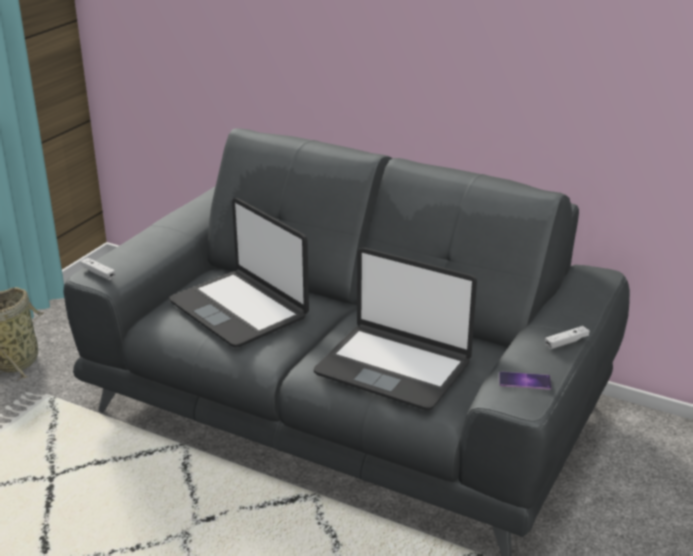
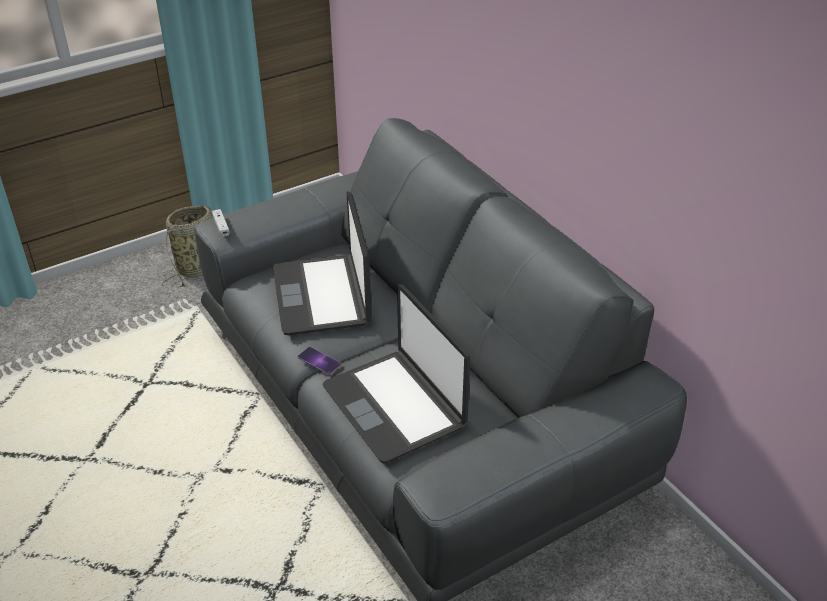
camera: 30 degrees right, 10 degrees up
(524, 381) = (461, 475): phone -> phone (319, 361)
(566, 342) = (541, 449): white game controller -> none

